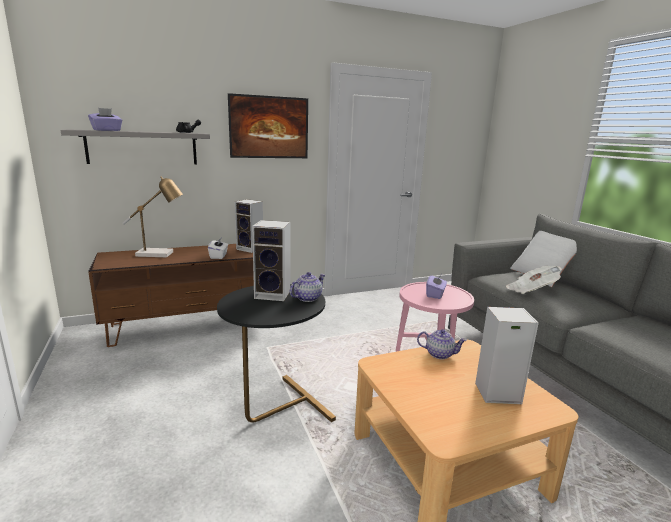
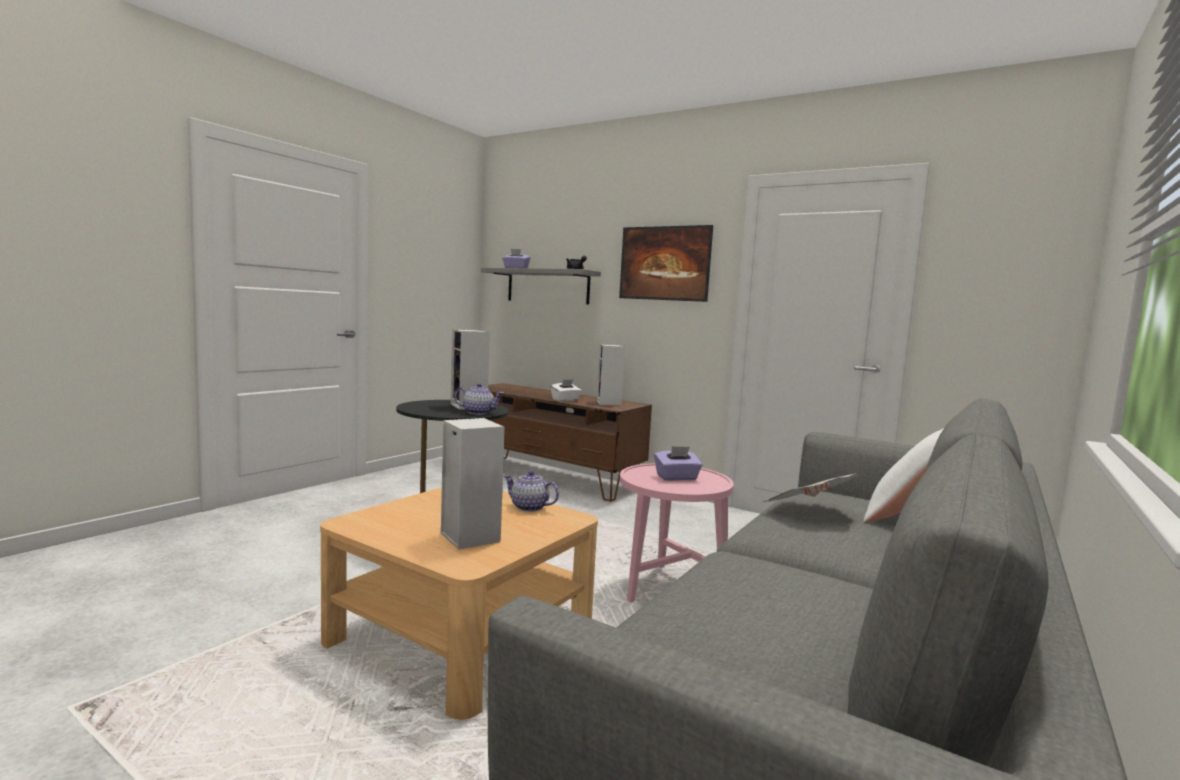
camera: 55 degrees right, 10 degrees down
(159, 254) = (532, 391): table lamp -> none
(439, 354) = (529, 507): teapot -> teapot turned 135 degrees clockwise

